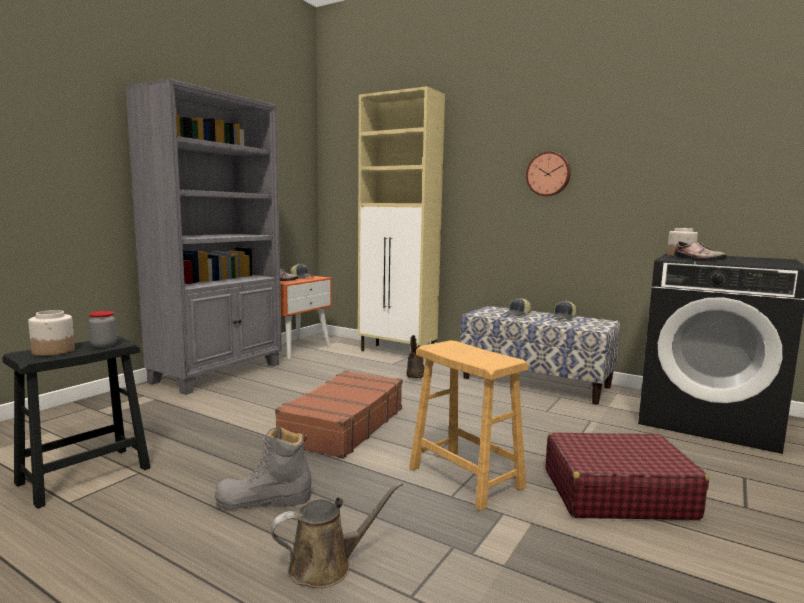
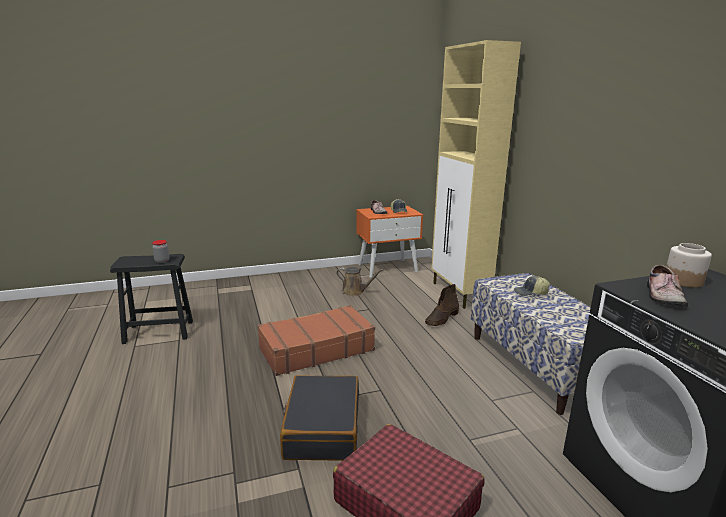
camera: 40 degrees right, 10 degrees up
(54, 351) = (138, 260): jar -> none
(219, 373) = (310, 278): grey bookcase -> none
(263, 500) = (200, 385): grey boot -> none
(326, 566) = (164, 443): brown watering can -> brown watering can (355, 292)
(465, 478) = (322, 428): brown stool -> black suitcase
(548, 174) = (599, 141): wall clock -> none
(564, 318) = (573, 310): cap -> none

